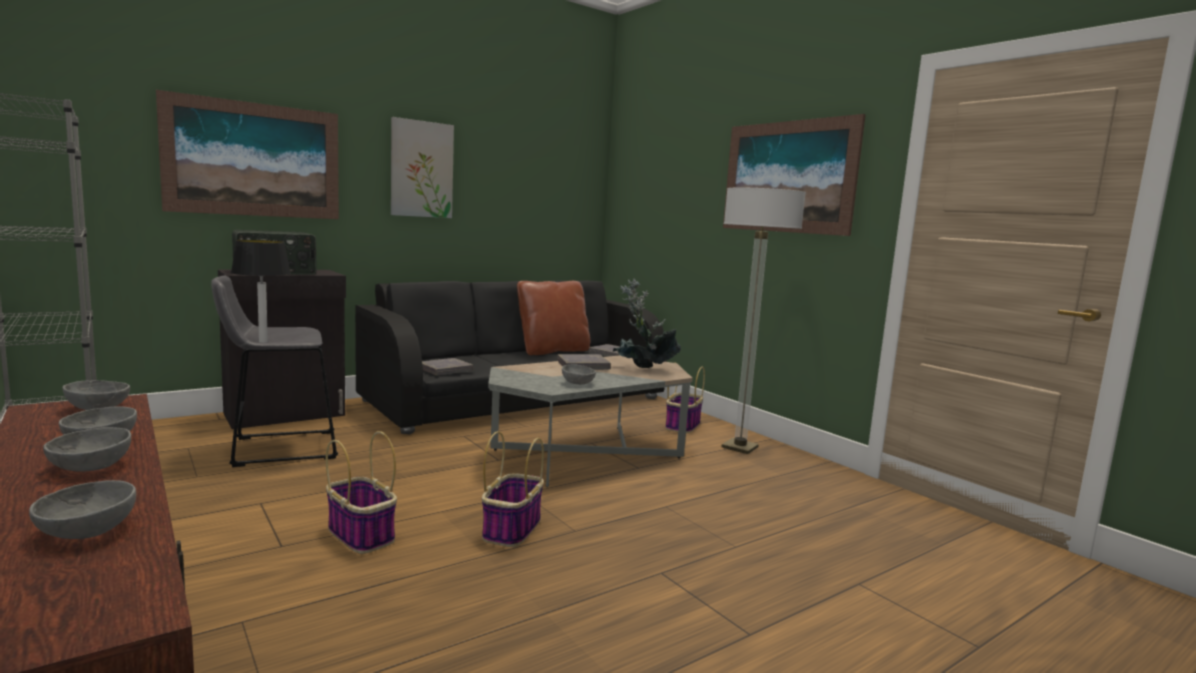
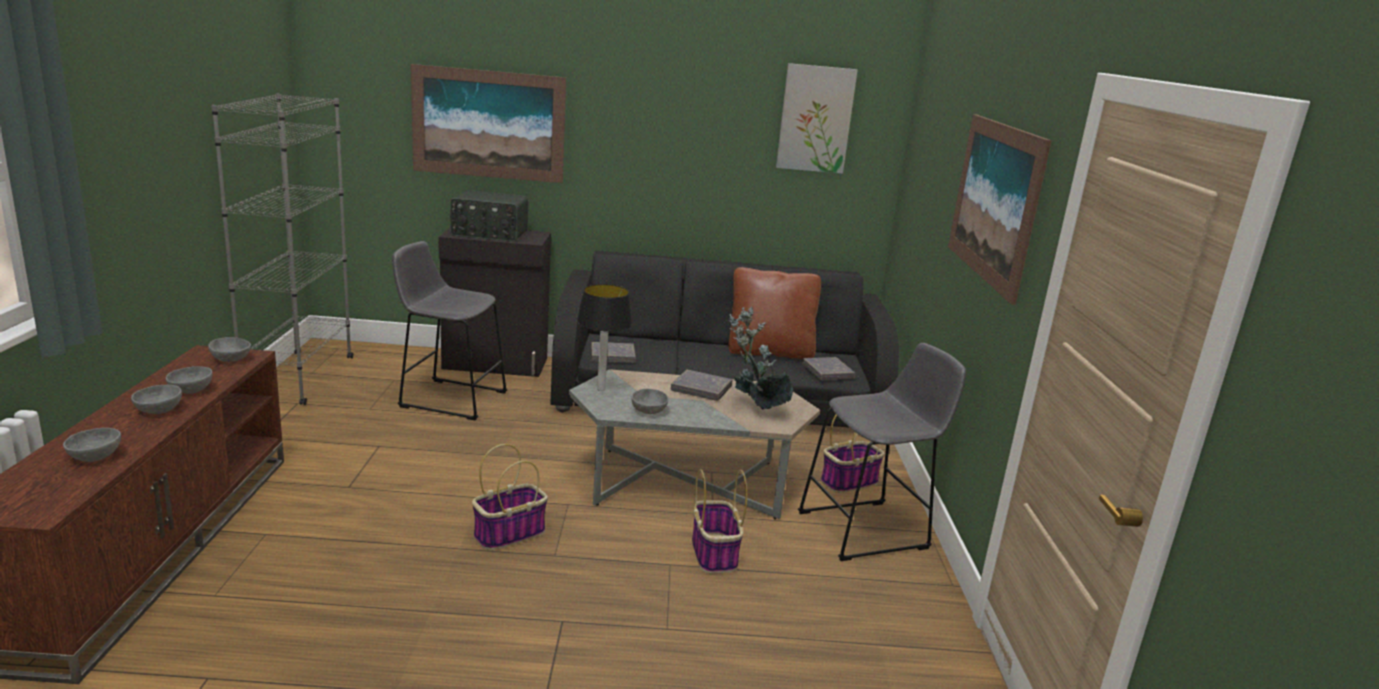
camera: 35 degrees right, 10 degrees up
(263, 342) = (438, 305): table lamp -> table lamp (601, 389)
(362, 535) = (404, 498): basket -> basket (714, 554)
(421, 169) = (653, 132): picture -> picture (815, 119)
(739, 447) = (869, 530): floor lamp -> grey stool

